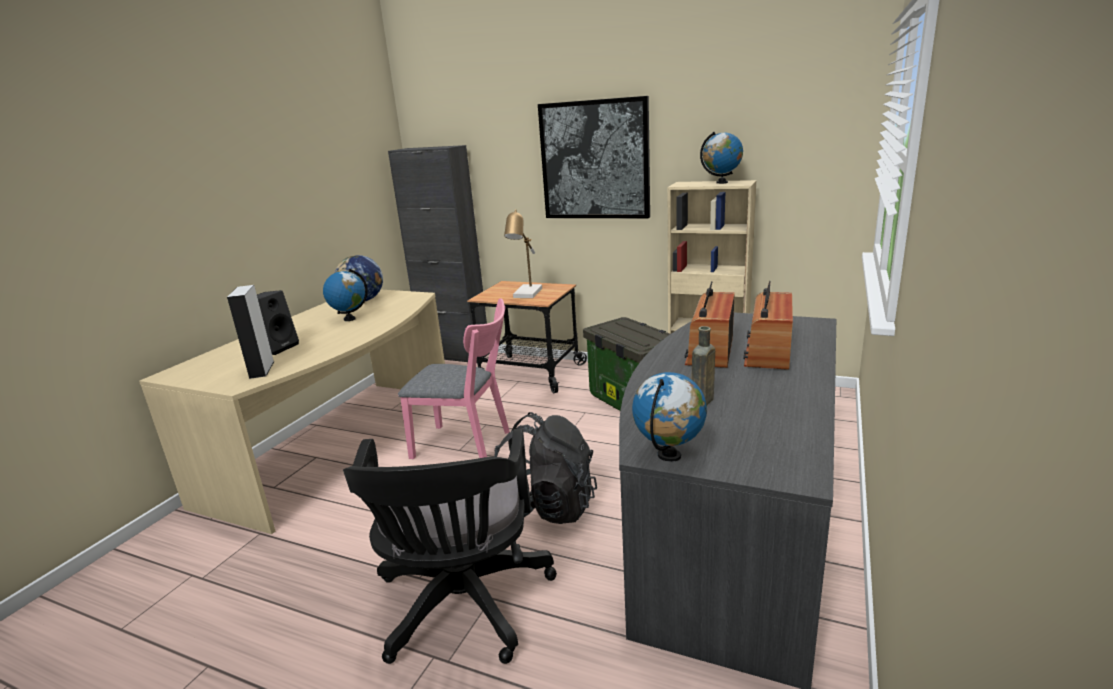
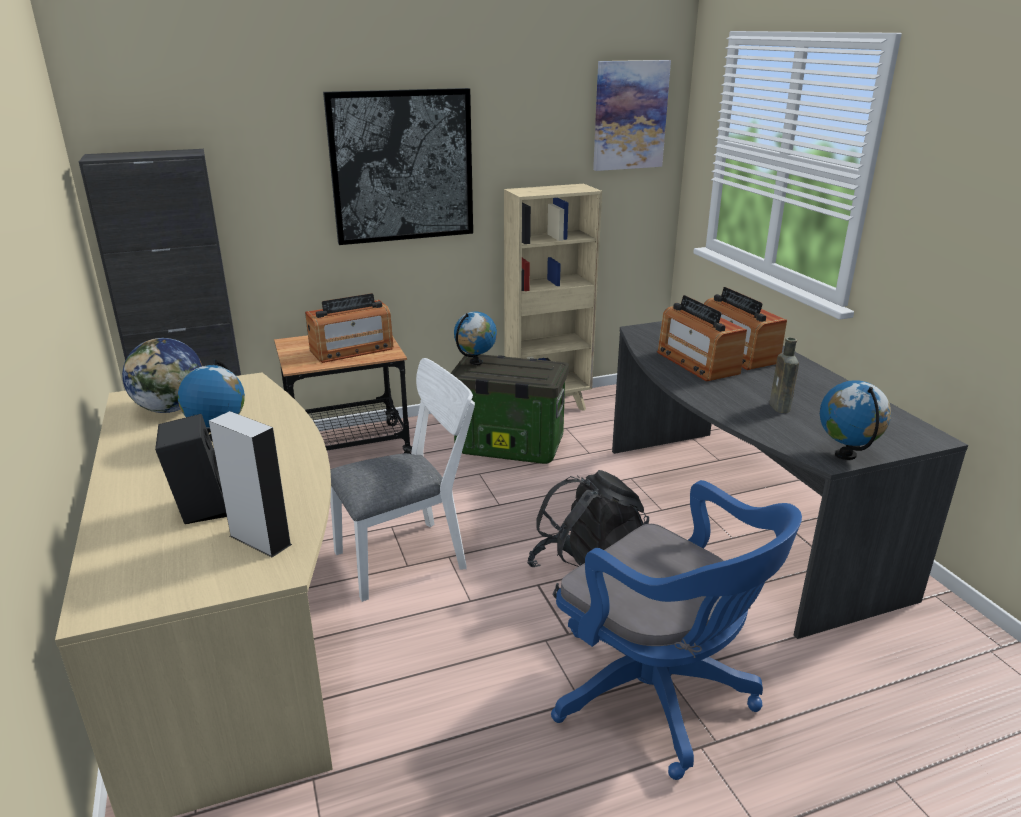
camera: 45 degrees left, 5 degrees up
(463, 608) = (659, 697): black office chair -> blue office chair
(468, 445) = (410, 556): pink chair -> white chair
(527, 294) = (352, 350): table lamp -> radio
(722, 182) = (561, 188): globe -> globe (476, 362)
(813, 114) = (630, 115): none -> picture

